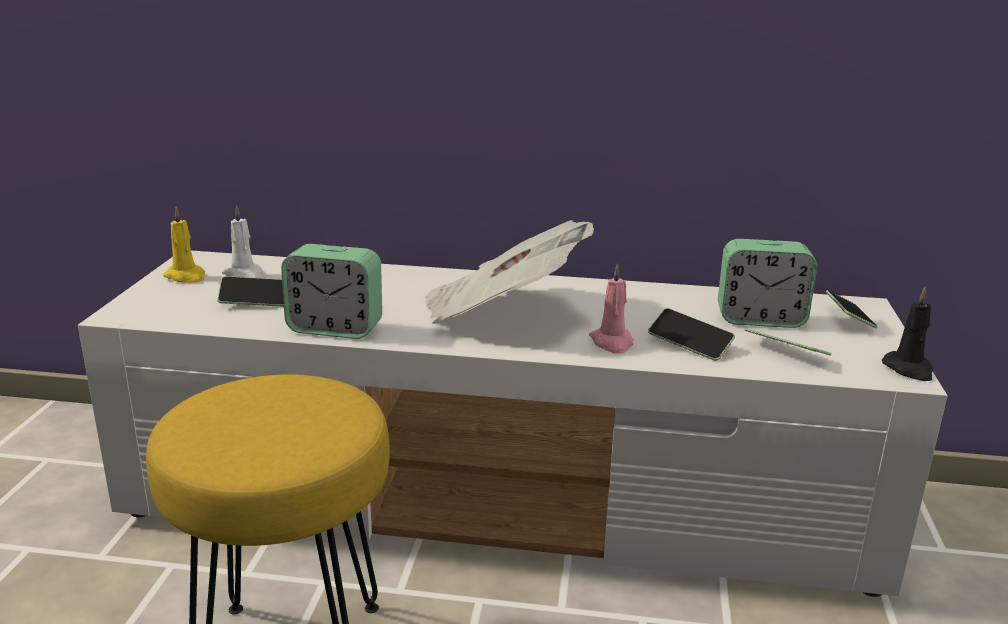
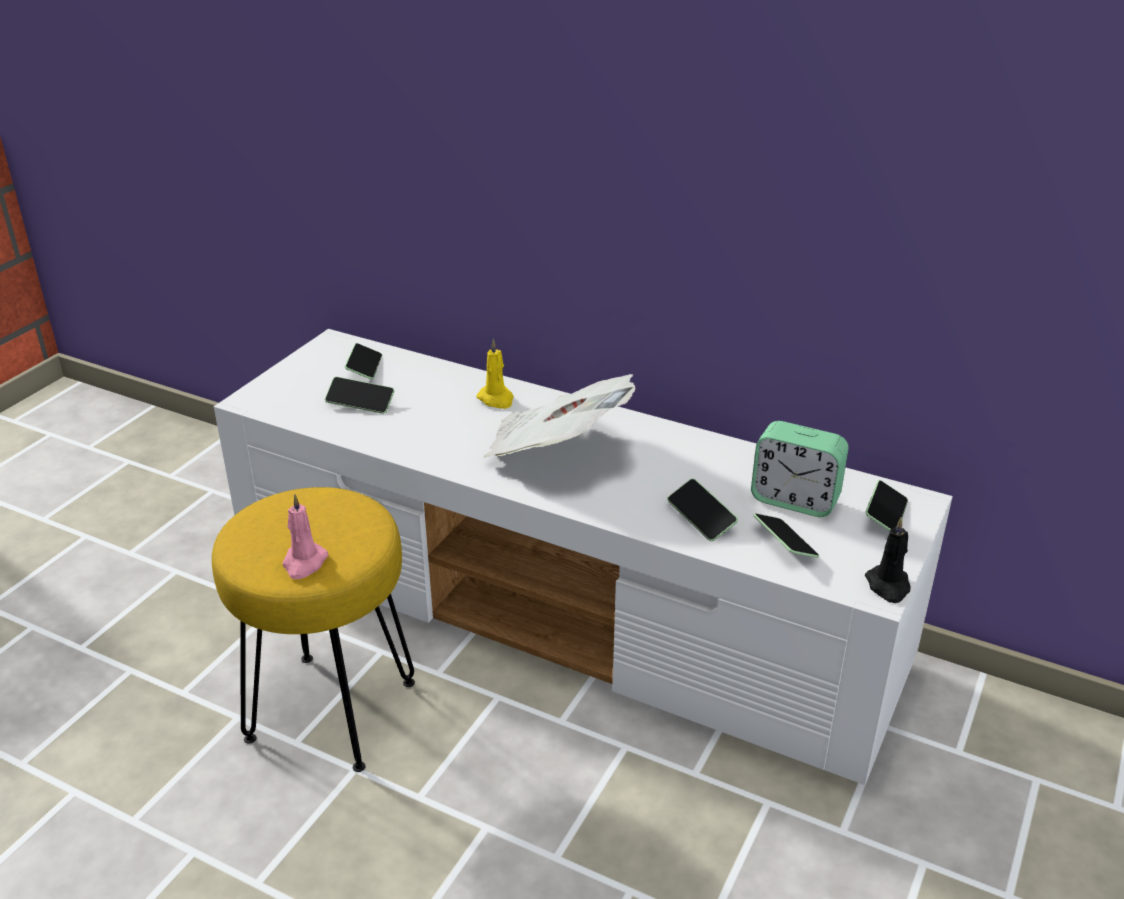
camera: 20 degrees right, 10 degrees up
(186, 277) = (317, 364): yellow candle -> yellow candle (496, 399)
(244, 275) = (364, 369): white candle -> phone
(335, 328) = (407, 445): alarm clock -> none
(612, 343) = (632, 503): pink candle -> pink candle (304, 563)

